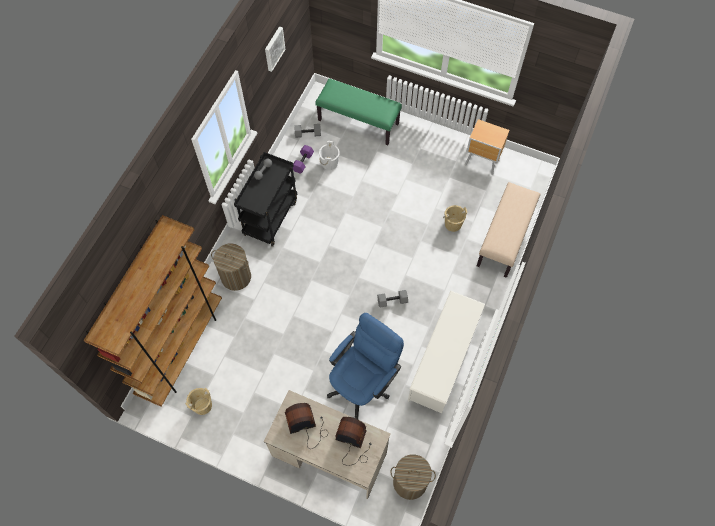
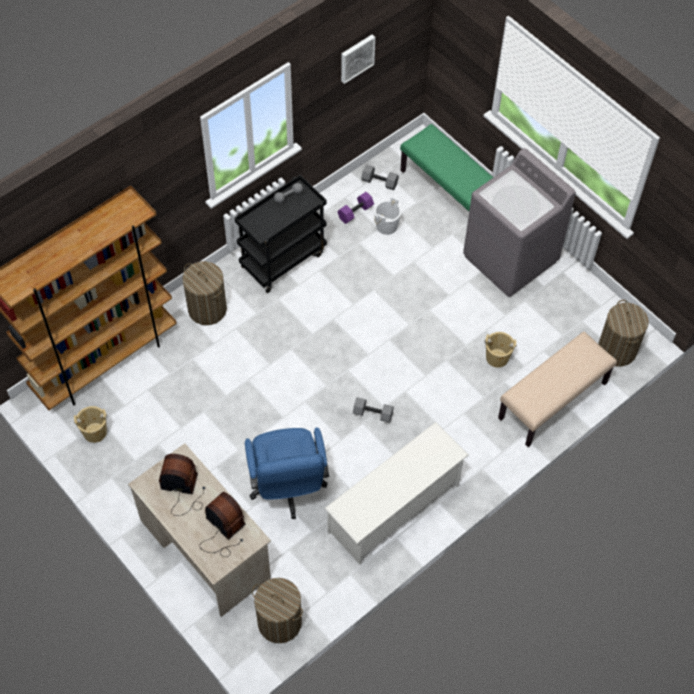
camera: 25 degrees right, 5 degrees down
(363, 382) = (287, 489): blue office chair -> blue office chair turned 105 degrees clockwise
(424, 152) = (510, 259): none -> grey washing machine
(482, 162) = (576, 301): brown nightstand -> none
(526, 185) = (617, 350): none -> laundry basket

